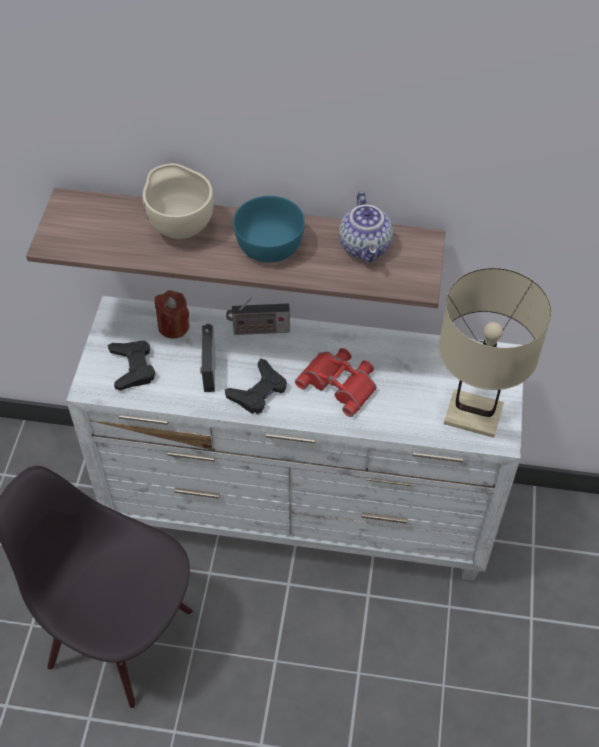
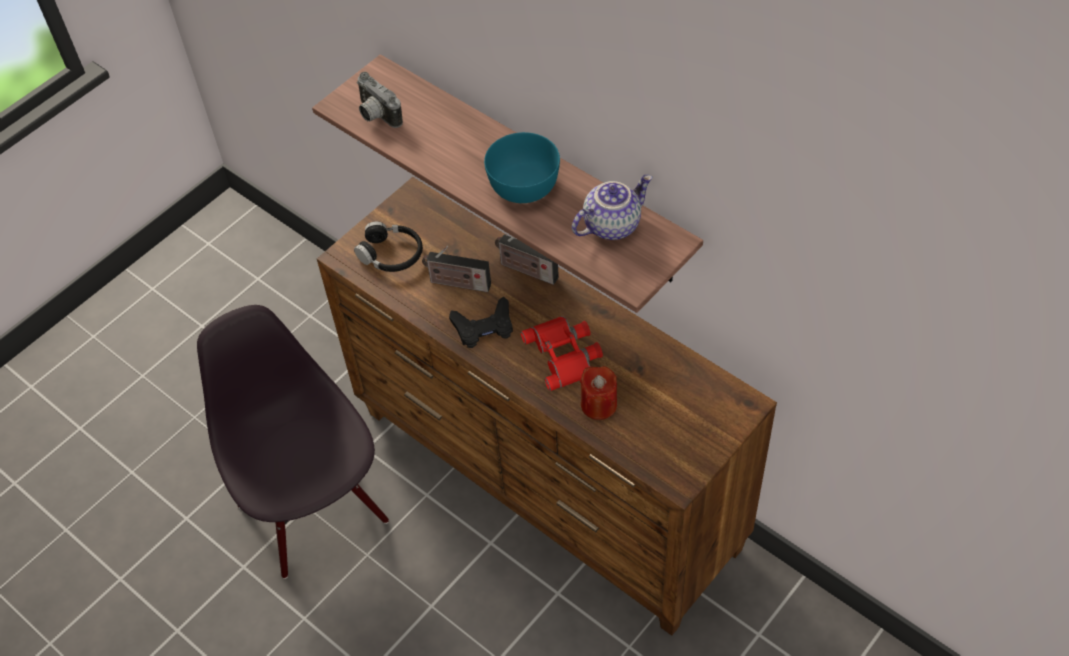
camera: 35 degrees right, 0 degrees up
(93, 239) = (376, 115): none -> camera
(132, 367) = (391, 254): black game controller -> black headphones
(173, 326) = (453, 232): red candle -> red candle (598, 405)
(180, 227) = (458, 134): beige bowl -> none
(208, 366) = (457, 283): radio -> radio turned 105 degrees counterclockwise
(301, 512) = (547, 482): white dresser -> brown dresser
(366, 247) = (611, 224): teapot -> teapot turned 150 degrees counterclockwise
(473, 414) = (669, 445): beige table lamp -> none

